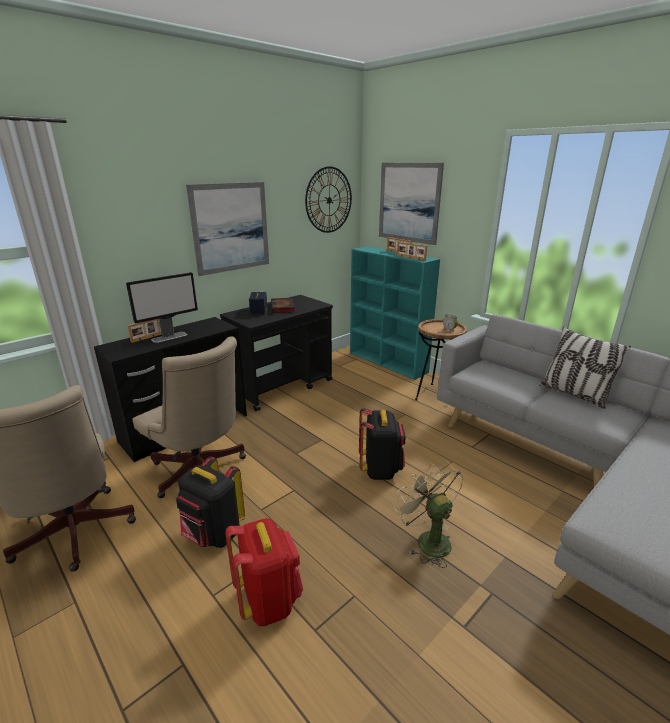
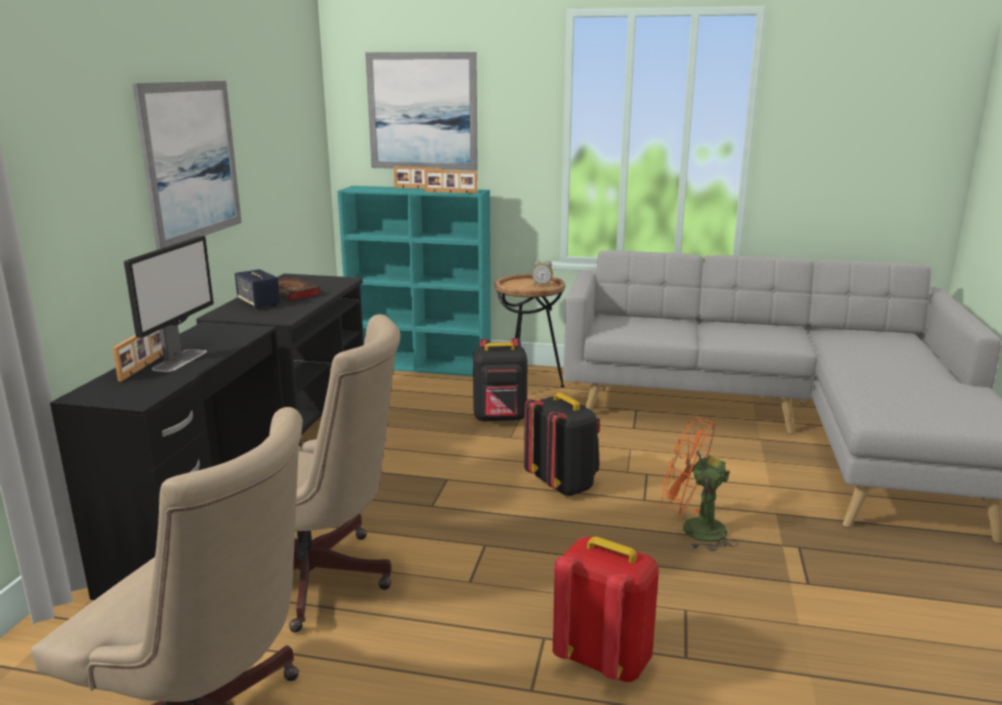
camera: 35 degrees left, 5 degrees down
(213, 535) = (443, 634): black backpack -> black backpack (500, 419)
(329, 200) = (295, 112): wall clock -> none
(427, 539) = (693, 529): beige fan -> orange fan
(574, 394) = (730, 326): pillow -> none

